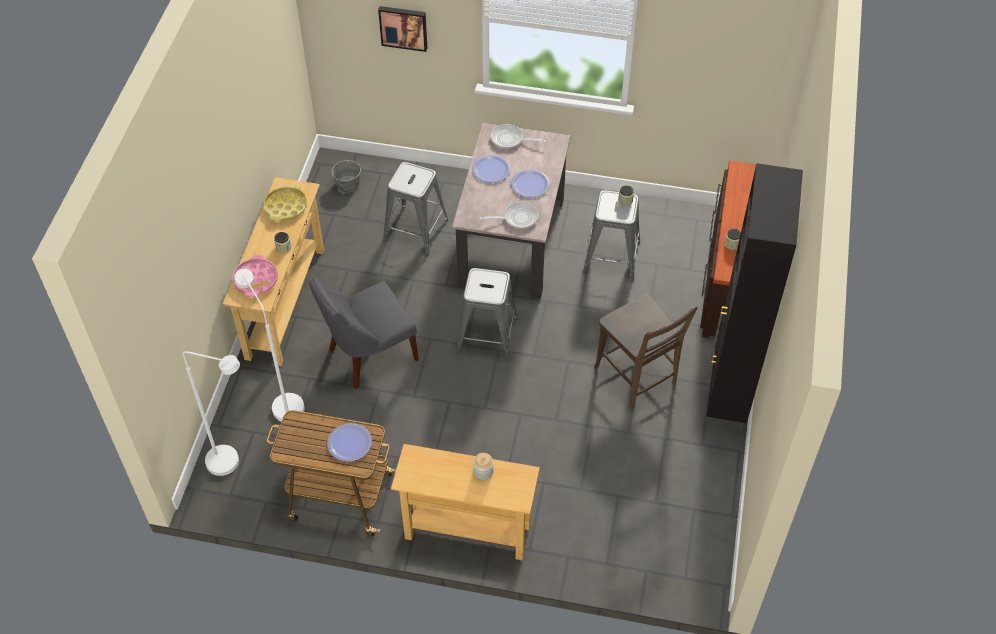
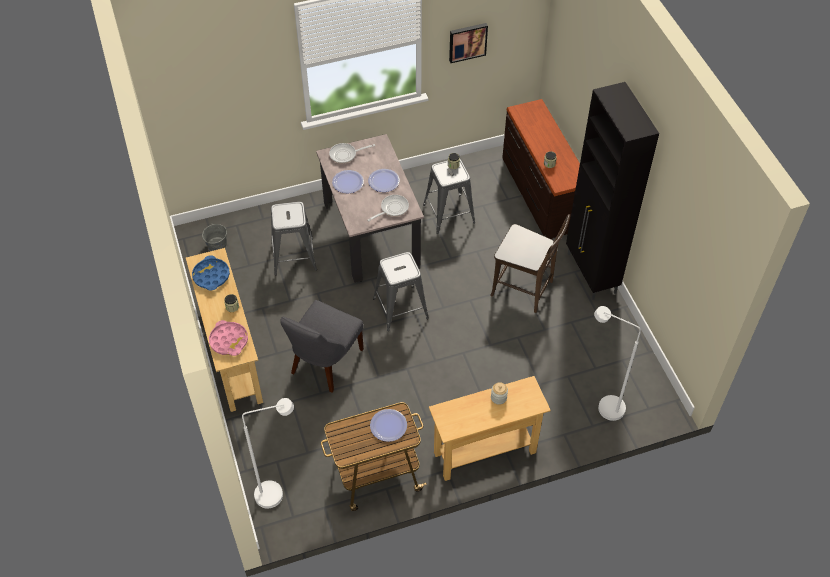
camera: 30 degrees left, 0 degrees up
(283, 402) = (284, 429): white floor lamp -> white floor lamp (603, 406)
(286, 206) = (211, 276): yellow tray -> blue tray
(403, 27) = (236, 97): picture -> picture (467, 41)

